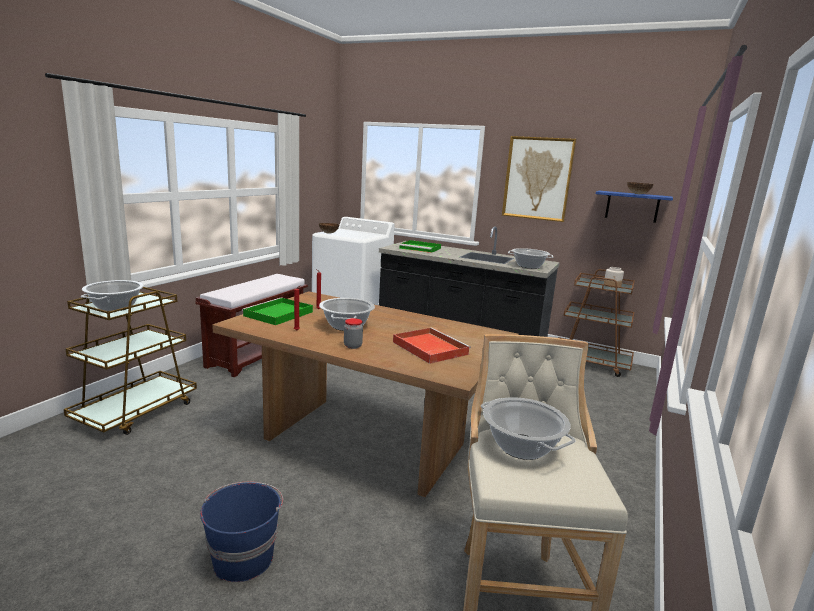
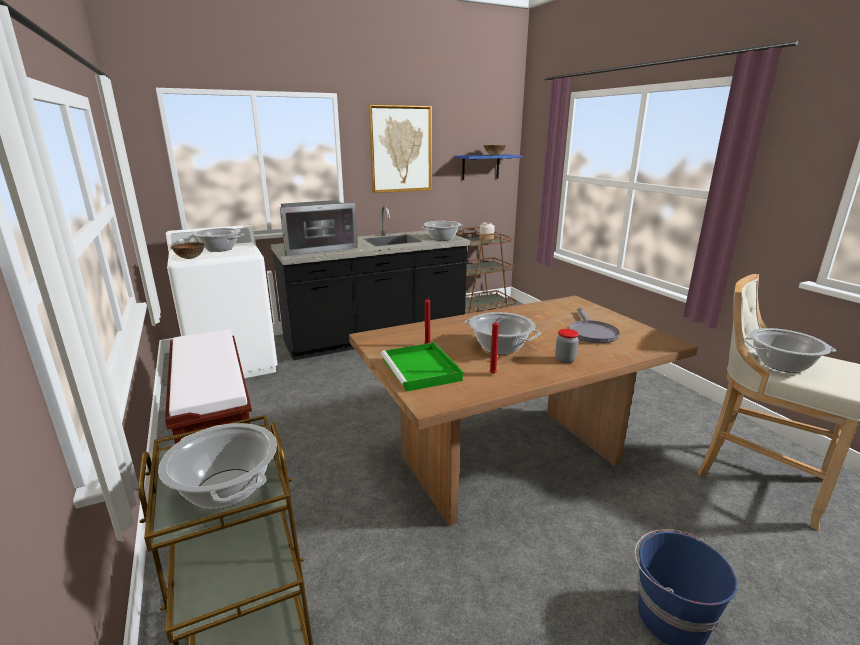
camera: 50 degrees left, 5 degrees up
(357, 233) = (220, 249): none -> cooking pot
(421, 248) = (317, 248): green tray -> microwave
(429, 347) = (590, 332): red tray -> grey frying pan

